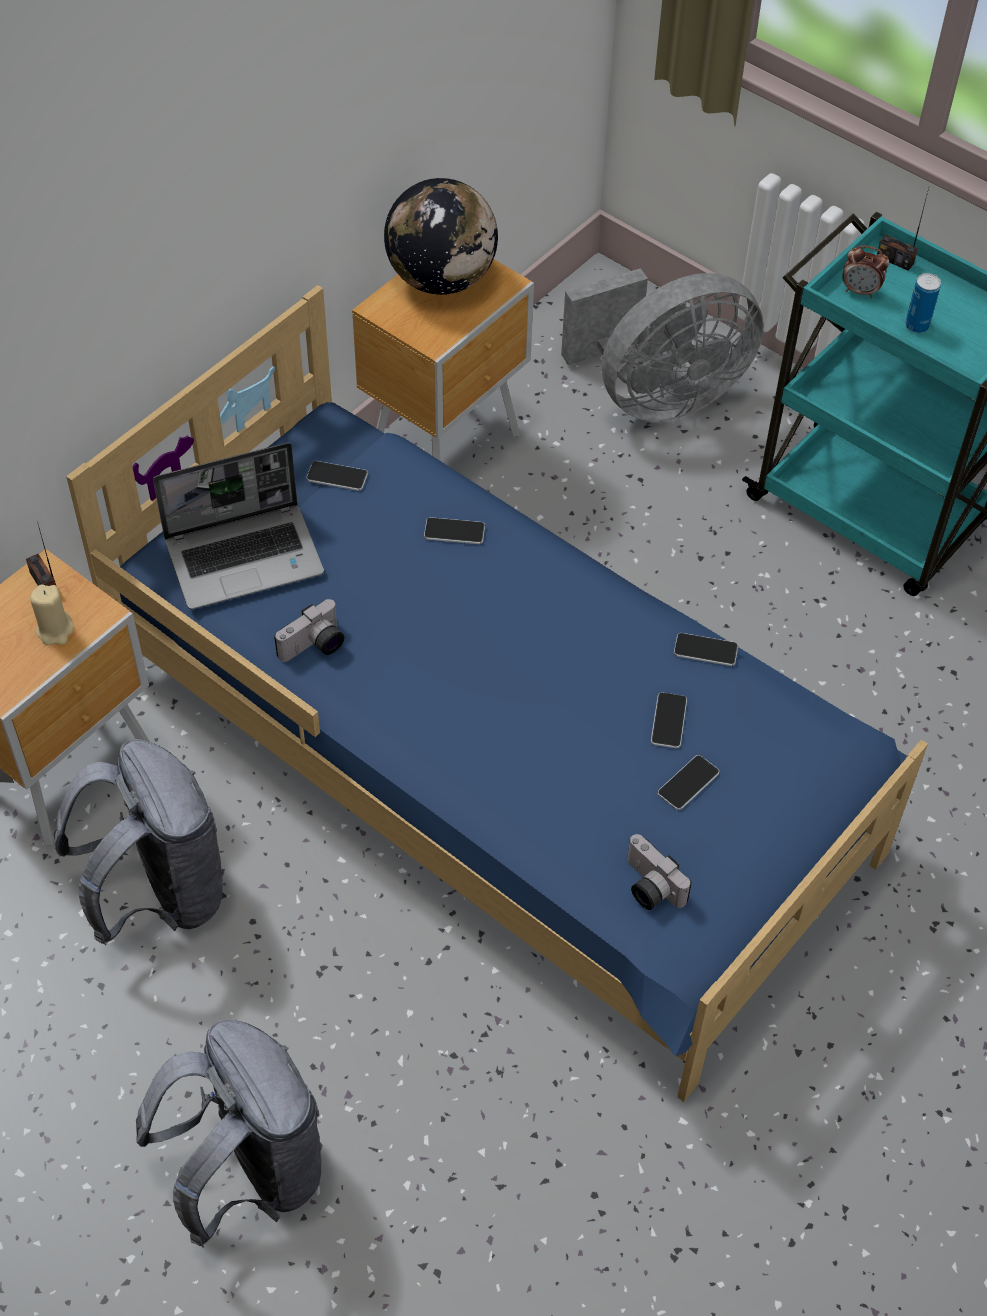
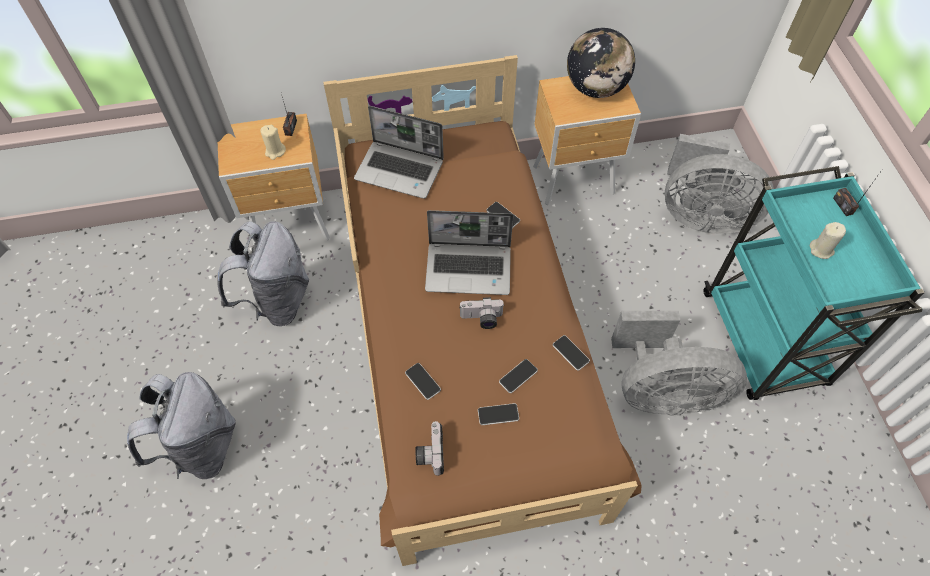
camera: 40 degrees right, 5 degrees up
(314, 647) = (390, 230): camera -> camera (481, 319)
(337, 477) = (474, 158): phone -> phone (422, 381)
(477, 628) = (469, 268): none -> laptop
(494, 758) = (466, 338): blue bed -> brown bed
(807, 656) = (662, 392): none -> grey fan
(860, 291) = (804, 211): alarm clock -> none
(916, 326) = (821, 249): can -> beige candle

